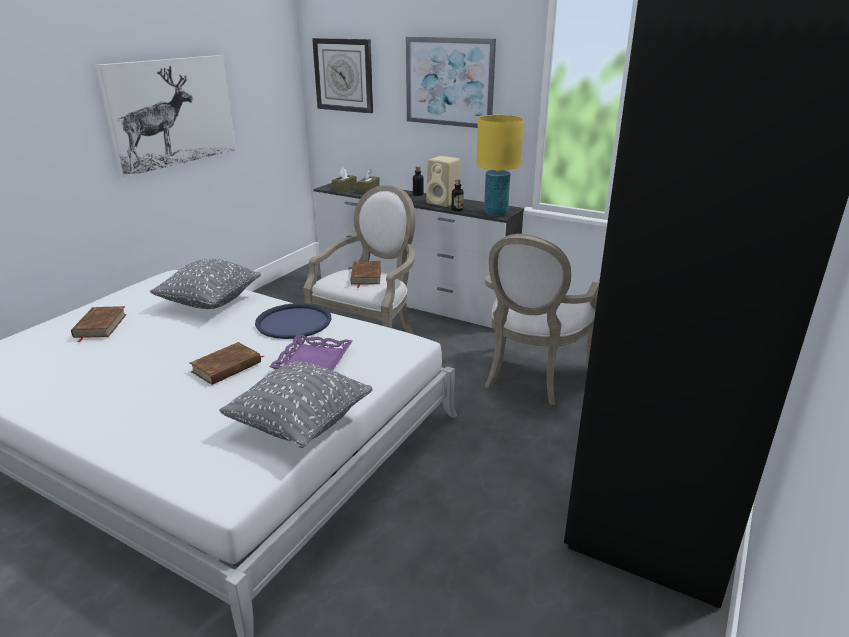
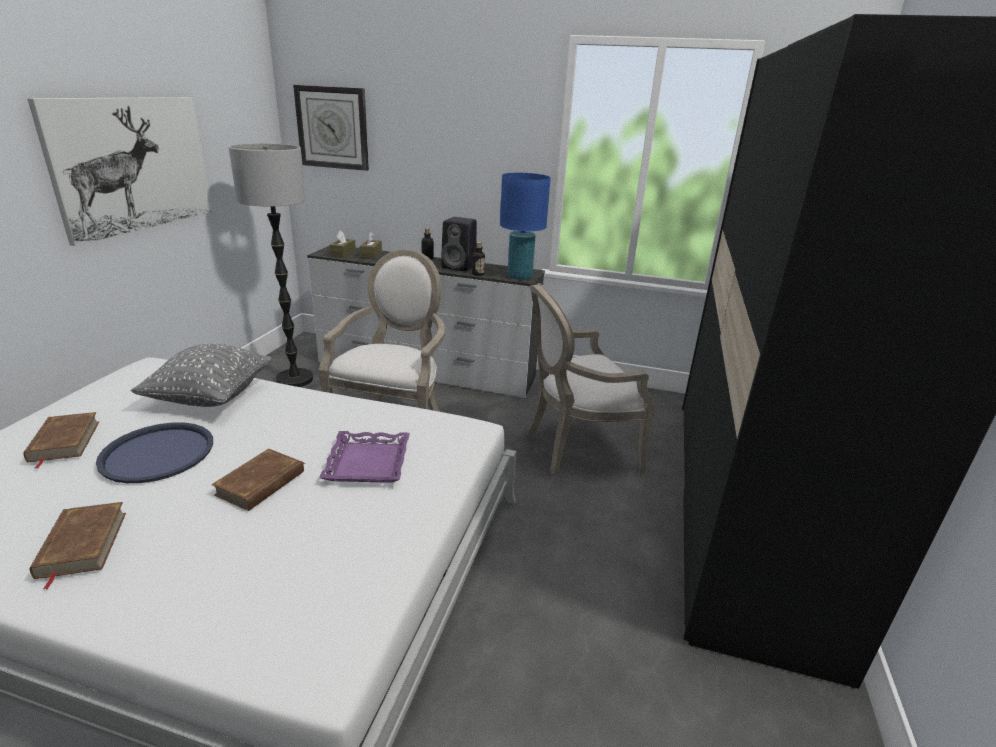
camera: 15 degrees left, 0 degrees up
(294, 322) = (325, 414): blue tray -> blue tray (158, 453)
(298, 299) = (295, 379): none -> floor lamp
(300, 425) = (384, 553): grey pillow -> none
(365, 276) = (390, 352): brown book -> brown book (82, 544)
(444, 202) = (460, 267): beige speaker -> black speaker
(449, 82) = (457, 137): picture -> none
(496, 213) = (520, 277): yellow table lamp -> blue table lamp
(530, 377) = (575, 448): armchair -> armchair turned 60 degrees clockwise

